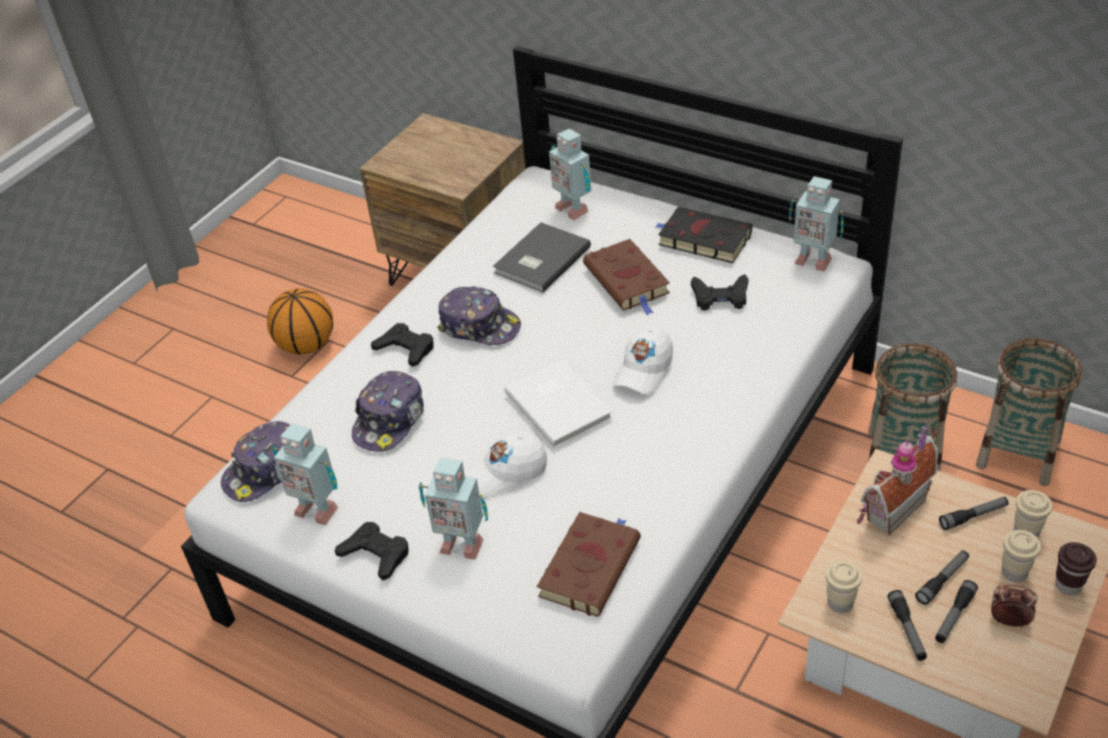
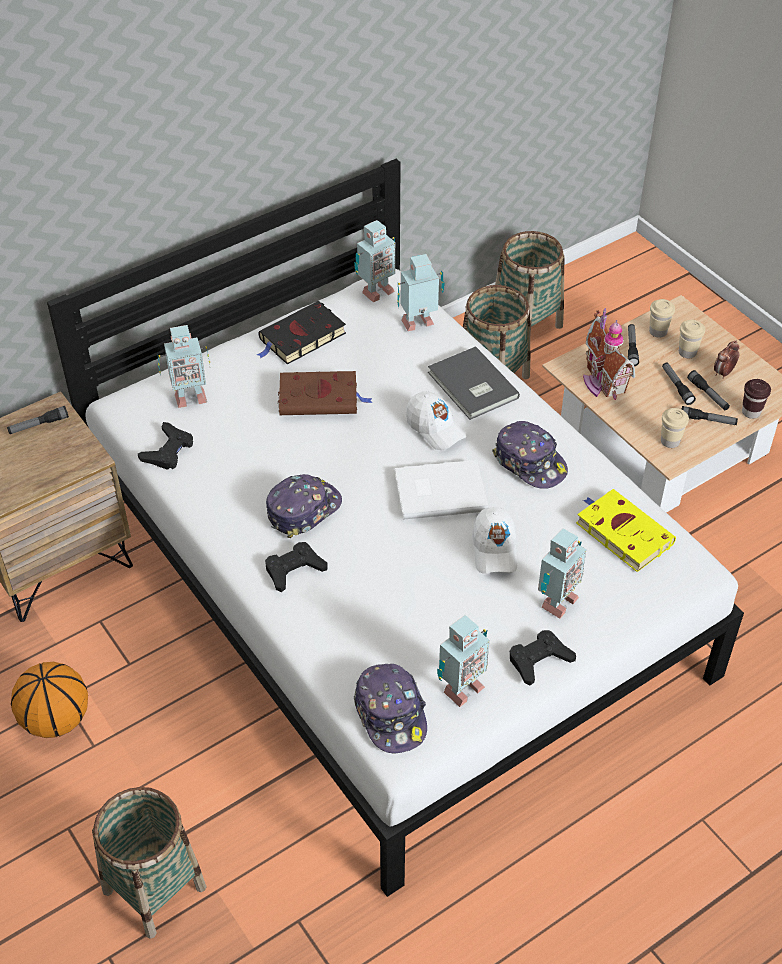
camera: 70 degrees left, 5 degrees up
(173, 467) = (154, 889): none -> basket
(390, 420) = (383, 607): cap -> cap (530, 462)
(477, 147) = (38, 425): none -> flashlight
(539, 260) = (243, 442): grey book -> grey book (471, 387)
(590, 566) = (621, 532): brown book -> yellow book
(720, 297) = (383, 354): black game controller -> black game controller (168, 451)
(787, 305) = (419, 324): none -> toy robot
(1068, 585) = (709, 335): brown cup -> brown cup (751, 412)

